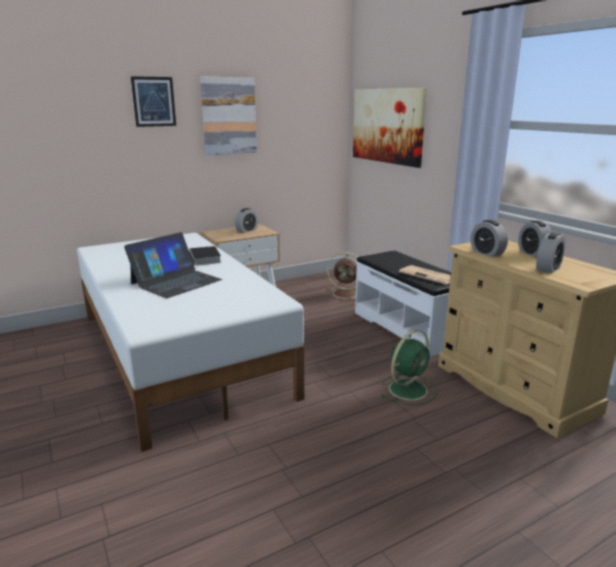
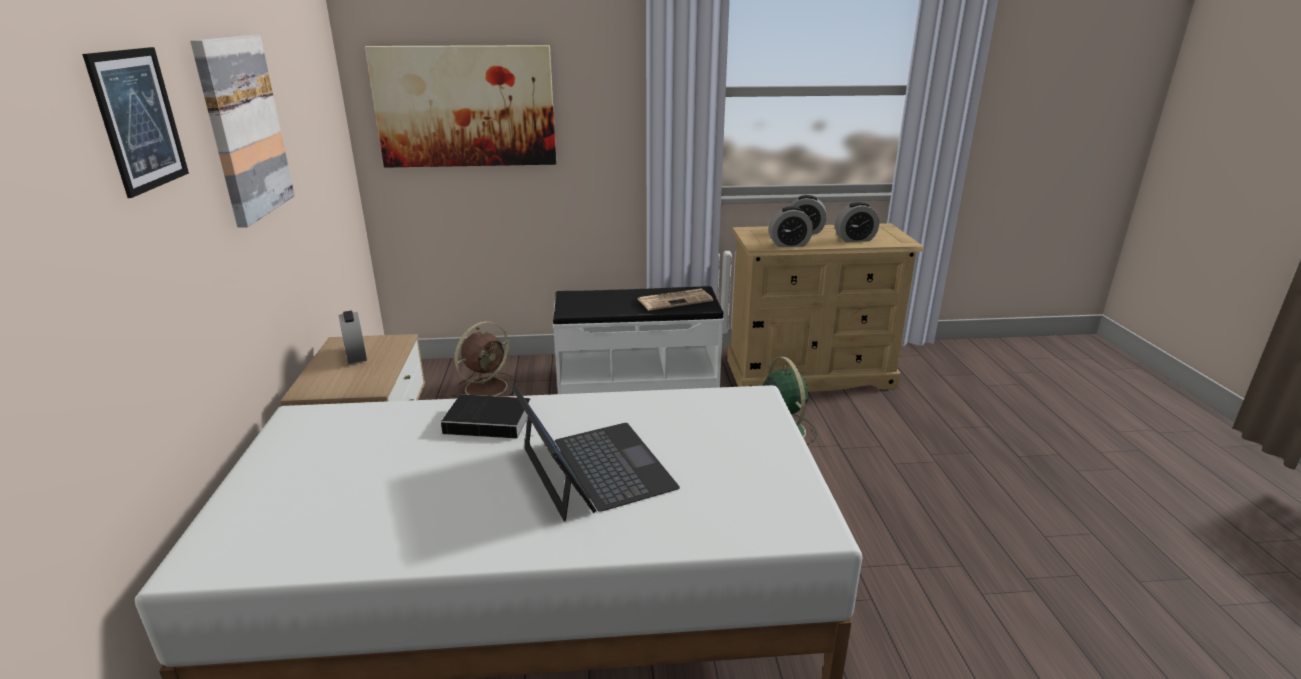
camera: 65 degrees left, 5 degrees up
(548, 269) = (855, 239): alarm clock -> alarm clock turned 105 degrees clockwise

